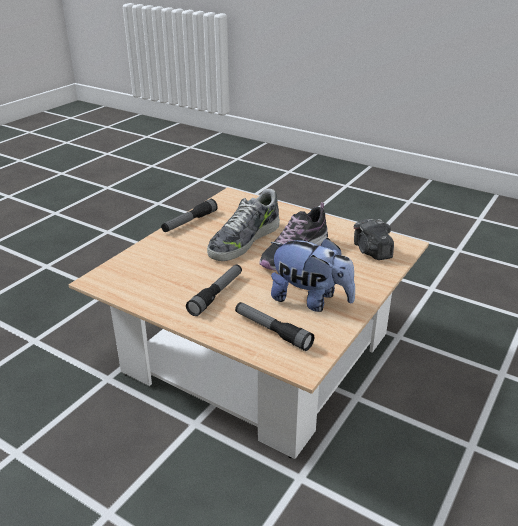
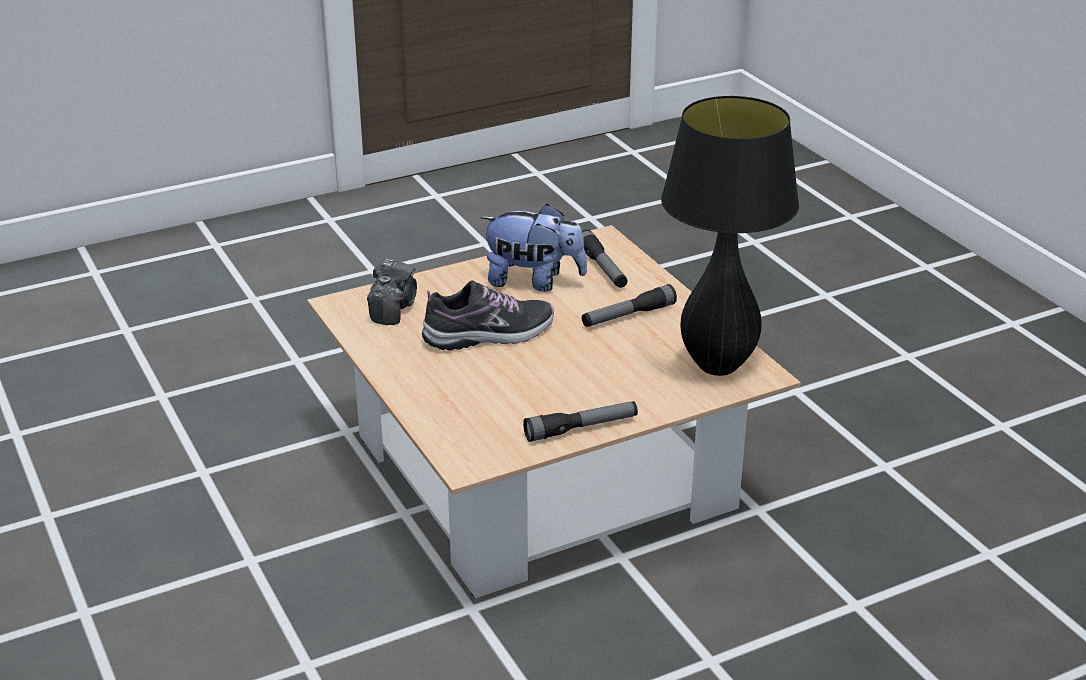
camera: 150 degrees left, 0 degrees up
(130, 277) = (718, 366): none -> black table lamp
(244, 240) = (531, 372): shoe -> none
(310, 300) = (533, 281): plush toy -> plush toy turned 135 degrees clockwise

